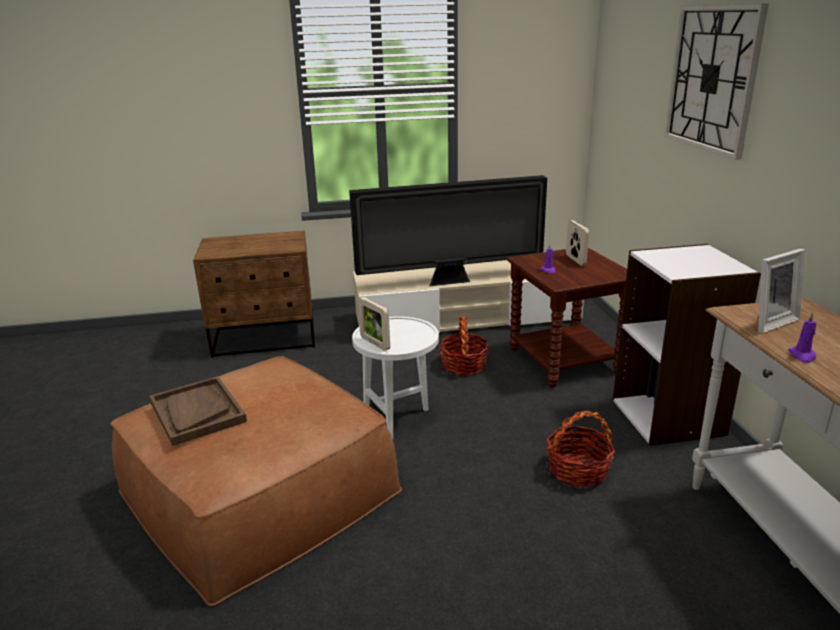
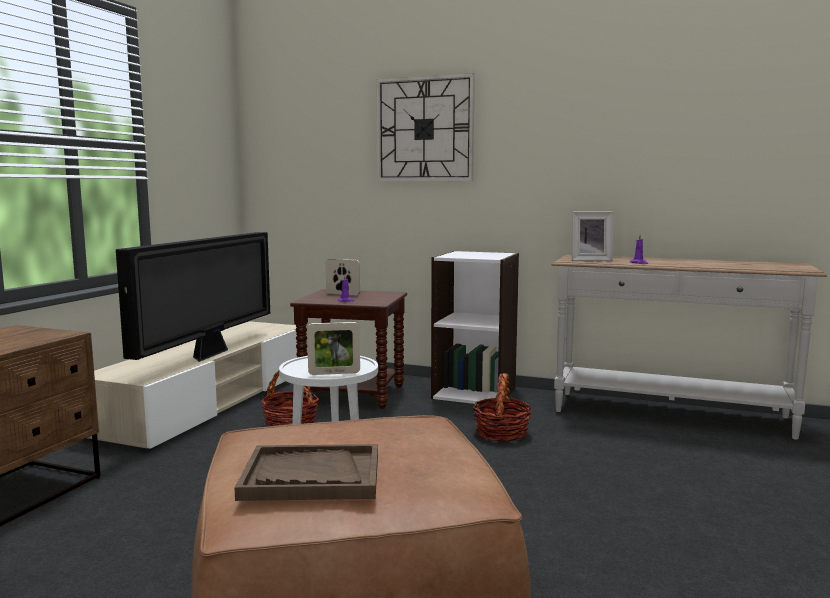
camera: 60 degrees left, 15 degrees down
(768, 322) = (590, 260): picture frame -> picture frame turned 90 degrees clockwise

